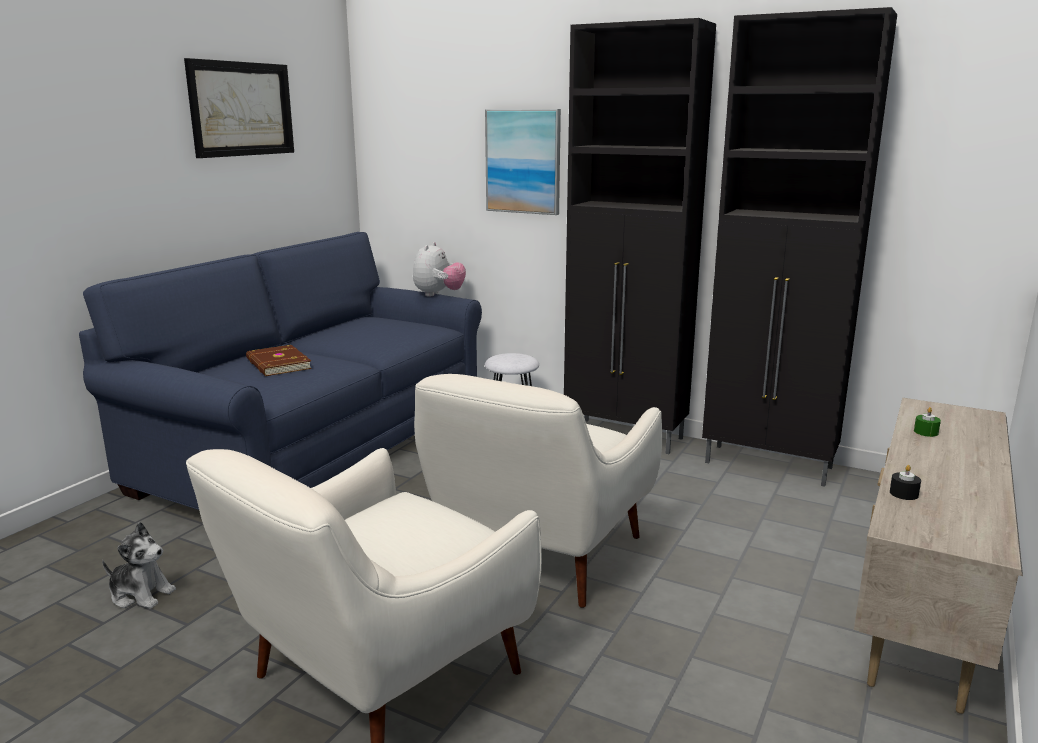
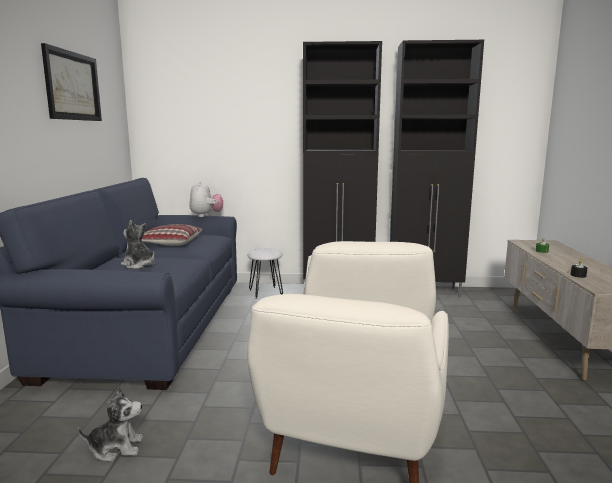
camera: 25 degrees left, 5 degrees down
(277, 364) = (139, 265): brown book -> plush toy
(358, 333) = (168, 243): none -> pillow
(523, 161) = (259, 127): picture -> none

